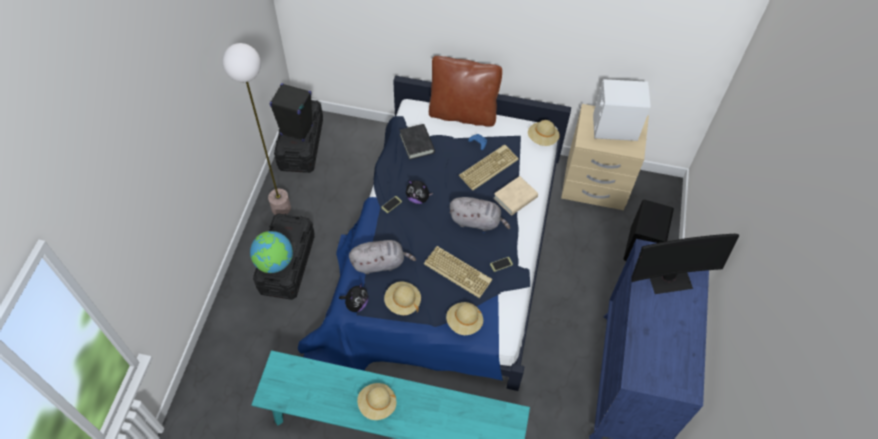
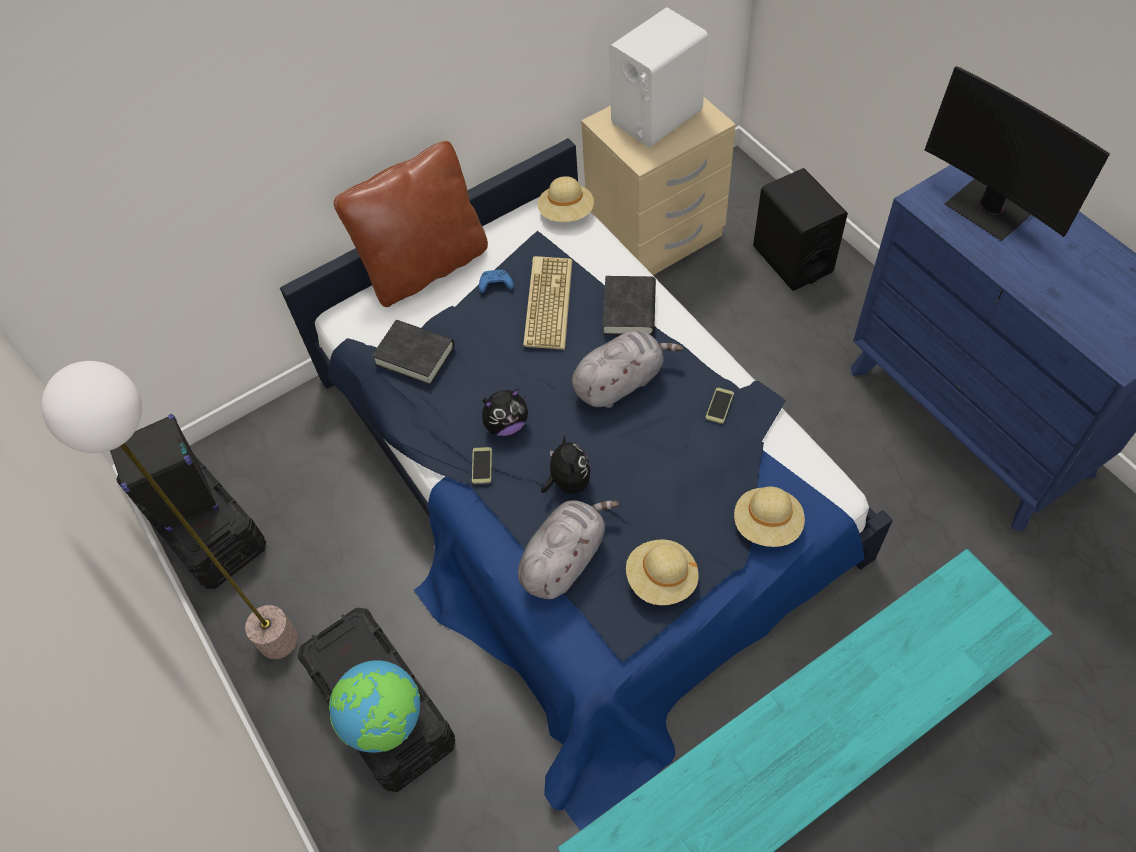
camera: 40 degrees left, 0 degrees up
(356, 304) = (601, 648): plush toy -> plush toy (568, 482)
(377, 404) = (797, 754): beige hat -> none
(459, 271) = (682, 466): keyboard -> none
(515, 198) = (629, 310): beige book -> black book
(669, 278) = (989, 209): monitor -> monitor turned 105 degrees clockwise

